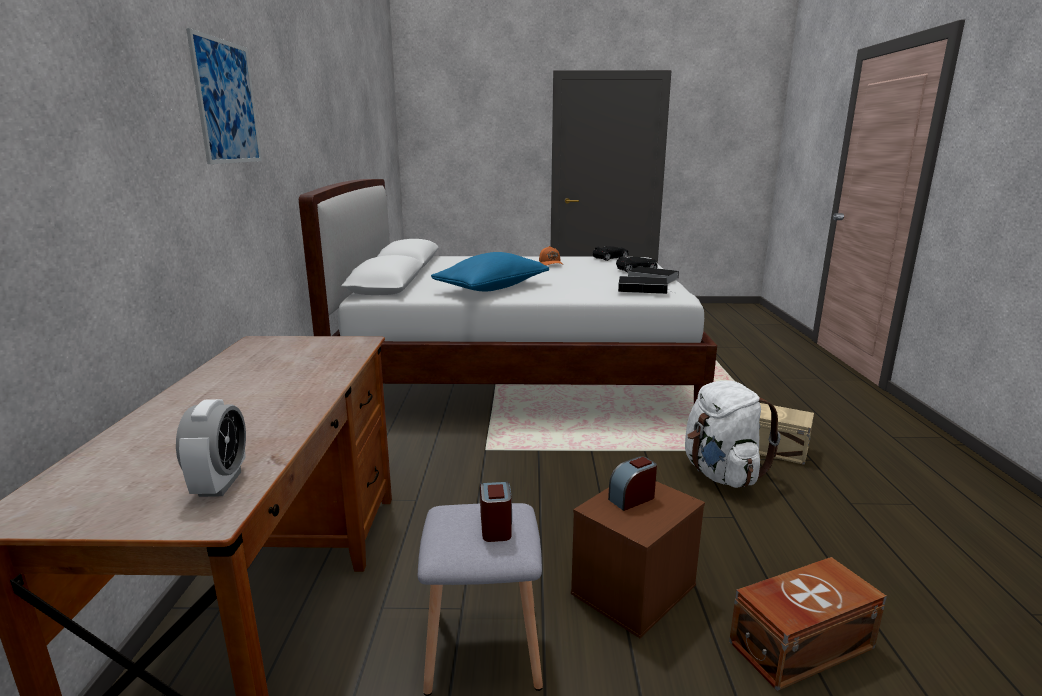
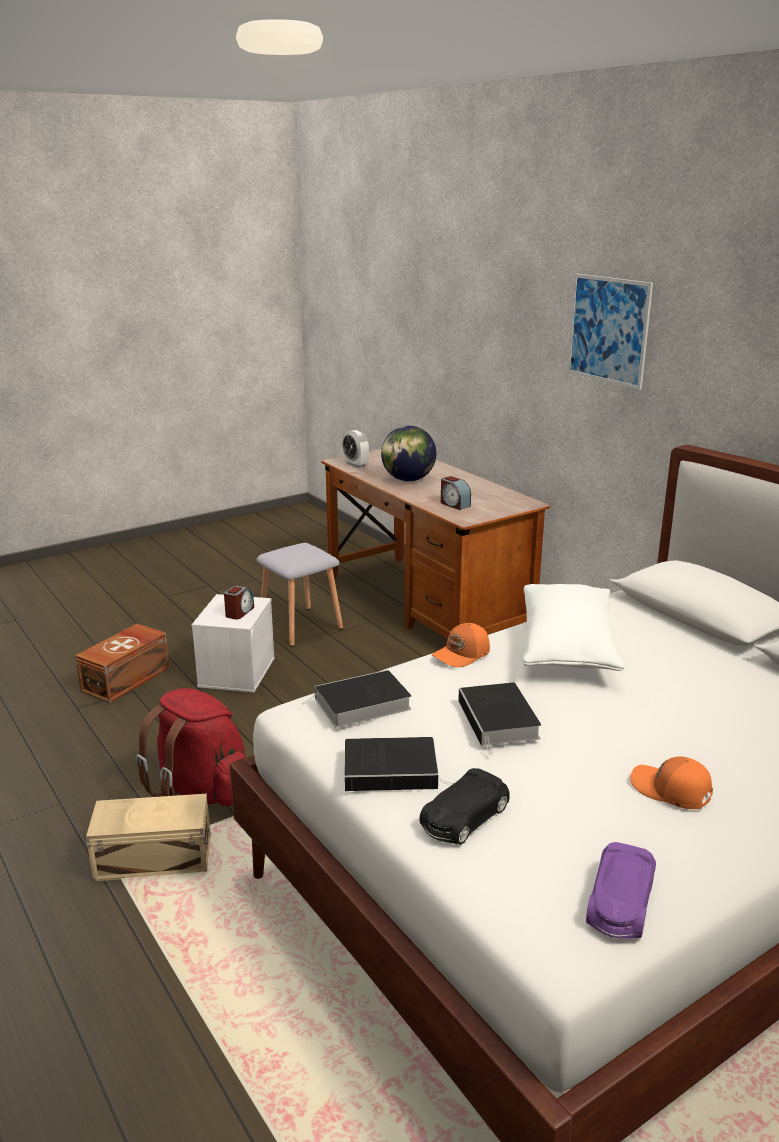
camera: 145 degrees right, 5 degrees up
(257, 411) = (408, 480): none -> globe
(492, 288) = (567, 647): blue pillow -> white pillow
(496, 526) = (290, 554): alarm clock -> alarm clock (454, 504)
(555, 295) = (462, 655): none -> orange cap
(583, 277) = (499, 721): none -> book
(610, 258) = (620, 902): black toy car -> purple toy car
(634, 591) = (236, 671): brown storage box -> white storage box
(721, 473) = (201, 791): white backpack -> red backpack

